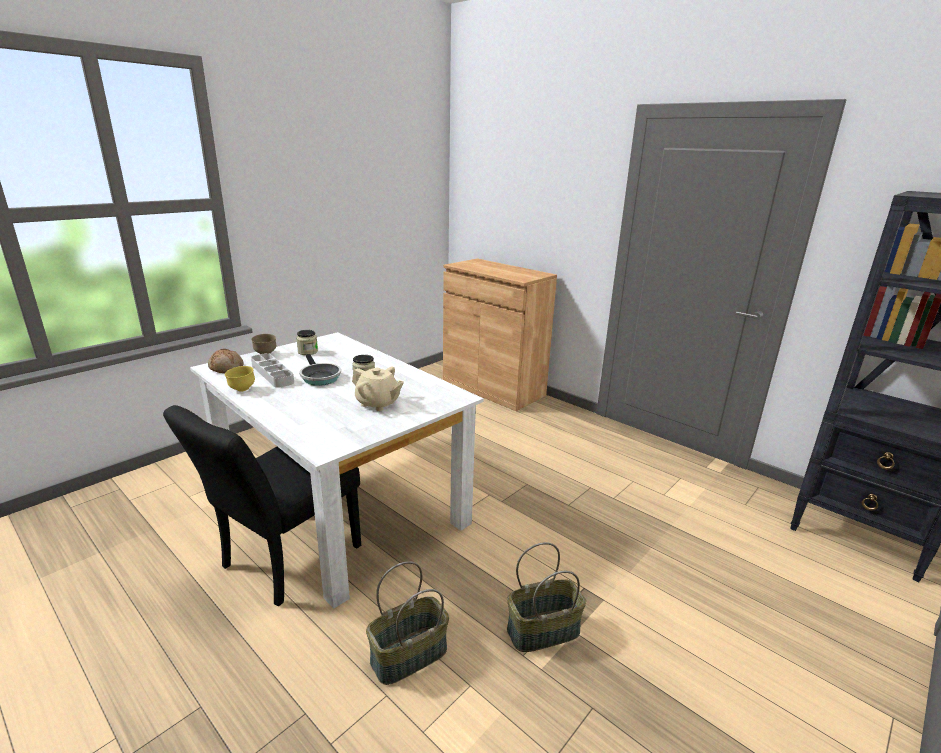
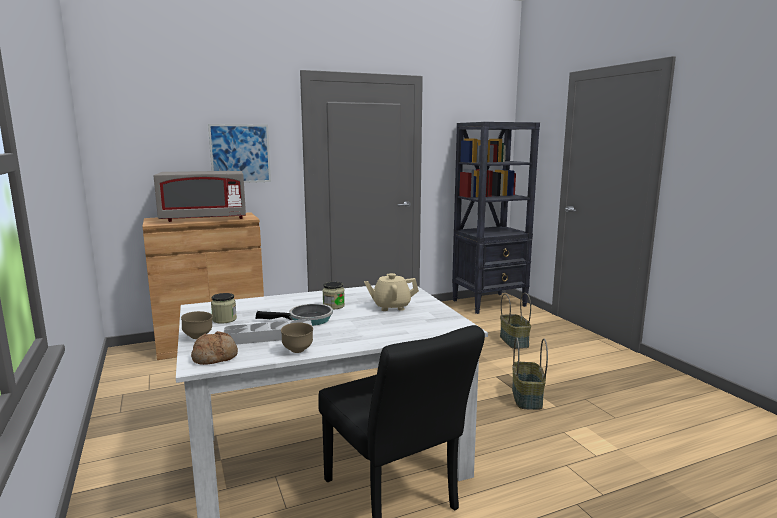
camera: 65 degrees left, 10 degrees down
(242, 390) = (298, 351): yellow bowl -> brown bowl
(378, 403) = (391, 307): beige teapot -> beige teapot turned 150 degrees counterclockwise
(409, 657) = (535, 450): basket -> basket (514, 341)
(497, 270) = (204, 218): none -> grey microwave
(557, 208) = (240, 153): none -> picture

